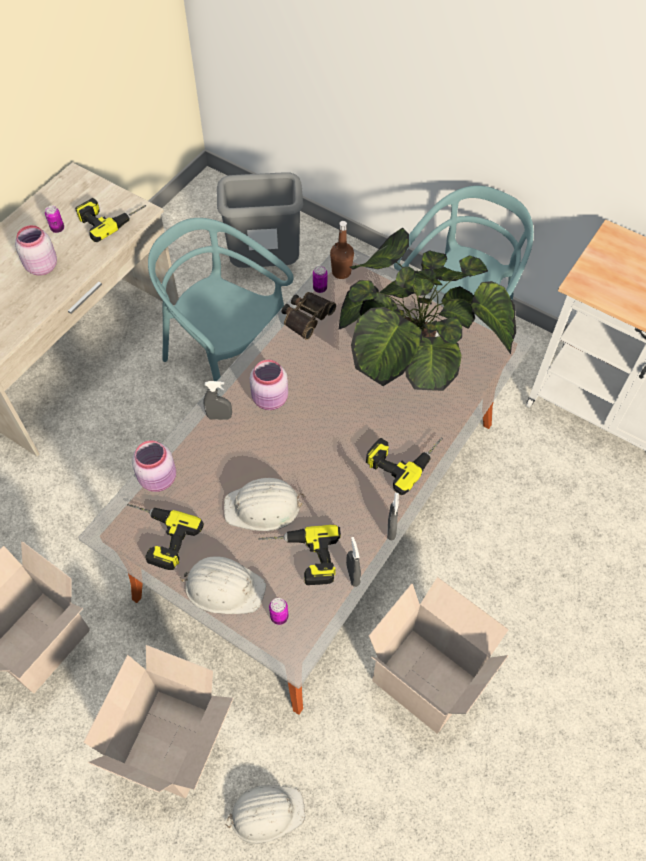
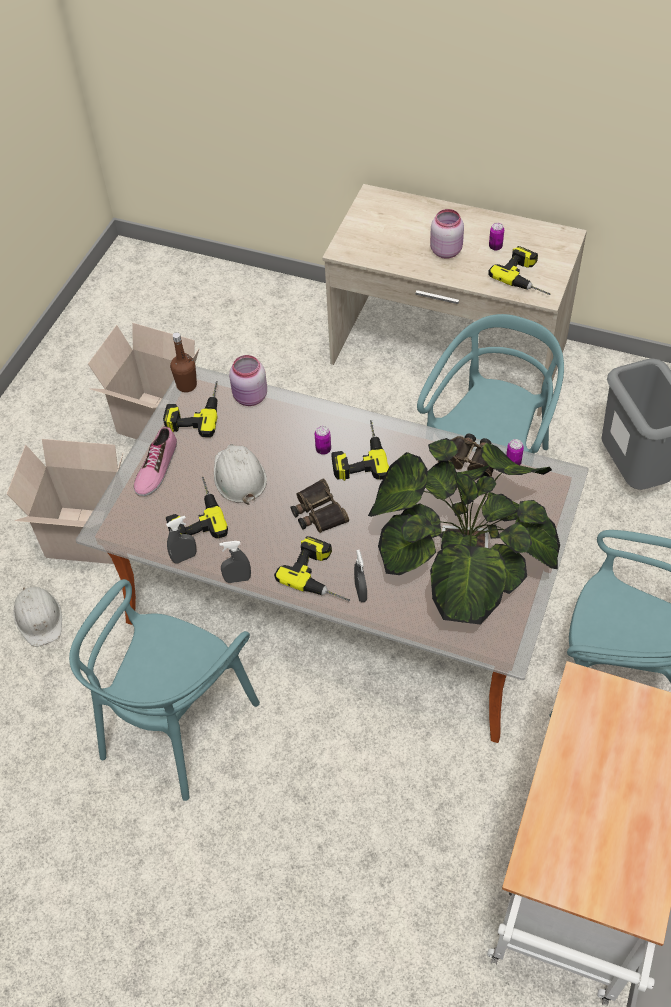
camera: 80 degrees right, 5 degrees down
(219, 417) = (326, 422): grey spray bottle -> grey spray bottle (361, 592)
(224, 587) = (156, 467): white hard hat -> shoe
(271, 399) = (358, 455): pink jar -> power drill
(279, 617) = (135, 512): can -> can (323, 449)
(329, 446) = (317, 512): none -> binoculars
(341, 272) = (544, 476): brown bottle -> brown bottle (187, 385)
(428, 678) = (176, 725): cardboard box -> turquoise chair

